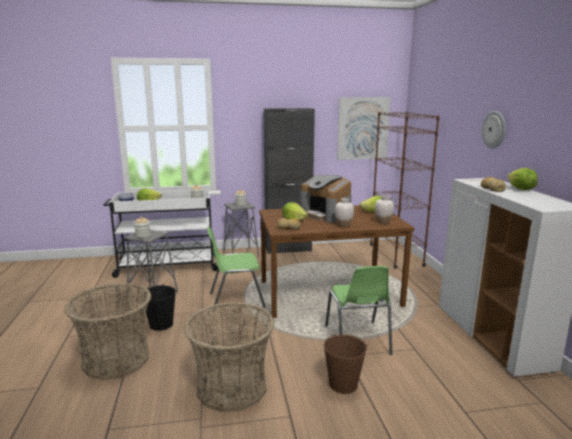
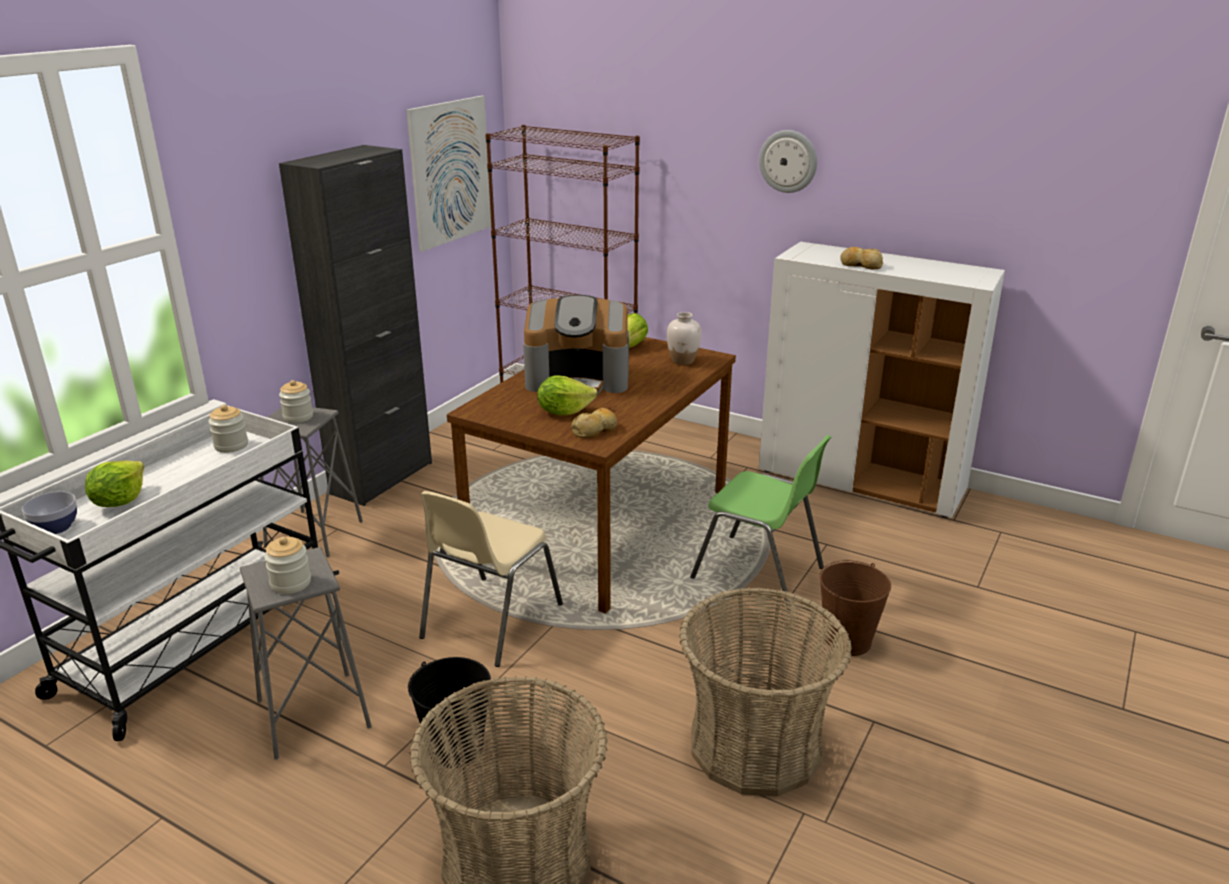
camera: 50 degrees left, 10 degrees up
(235, 300) = (489, 622): green chair -> beige chair
(343, 225) = (652, 389): white vase -> none
(520, 189) = (883, 256): lettuce -> none

